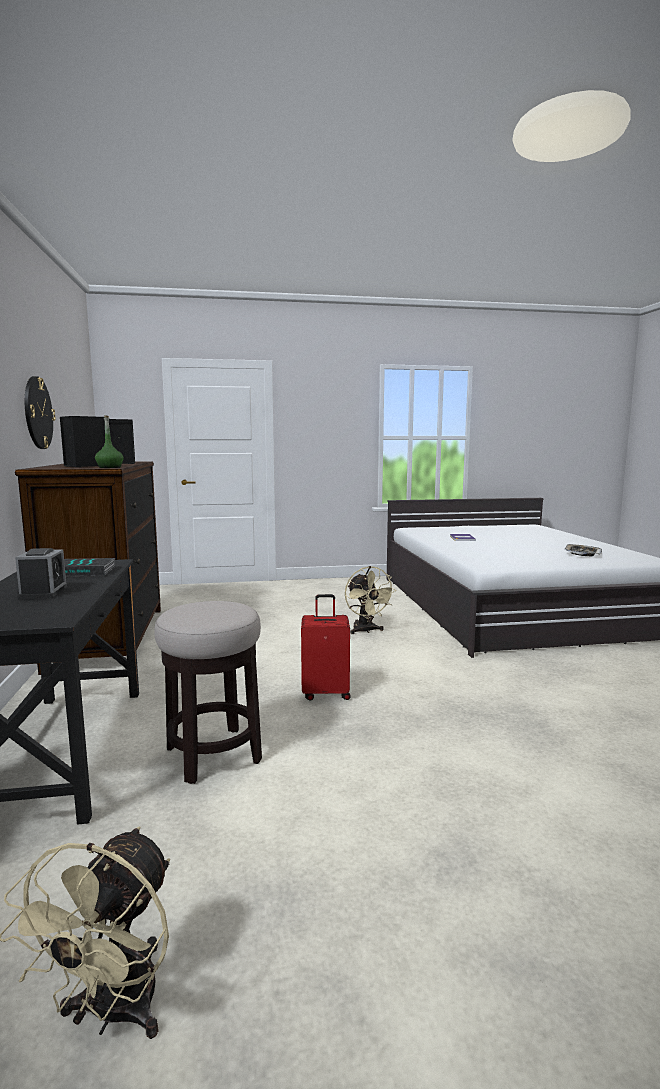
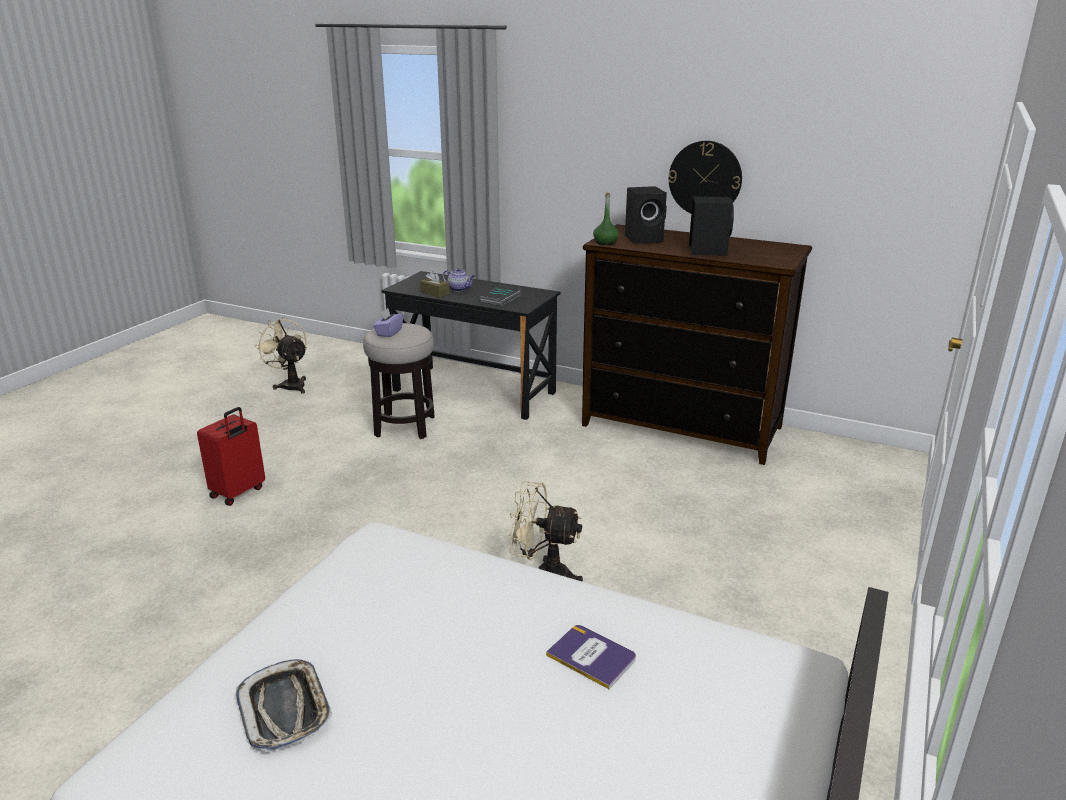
camera: 125 degrees right, 15 degrees up
(43, 592) = (459, 289): alarm clock -> teapot
(74, 597) = (435, 293): none -> brown tissue box
(219, 611) = (389, 332): none -> purple tissue box
(326, 693) = (424, 487): red suitcase -> red suitcase (238, 493)

